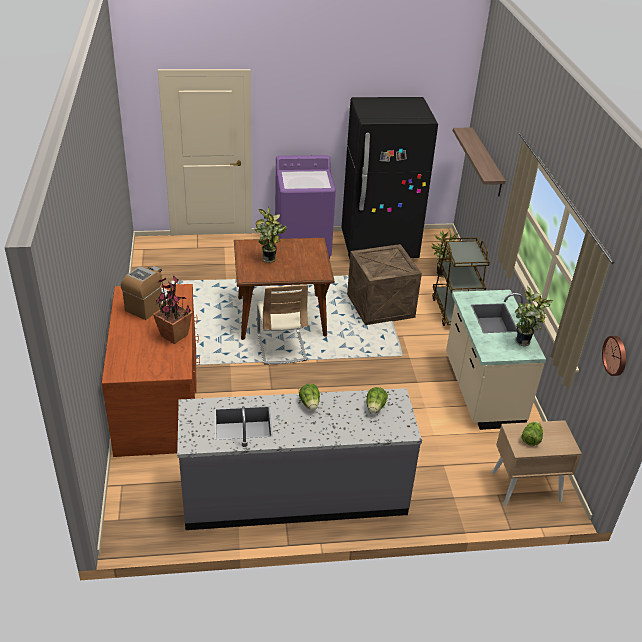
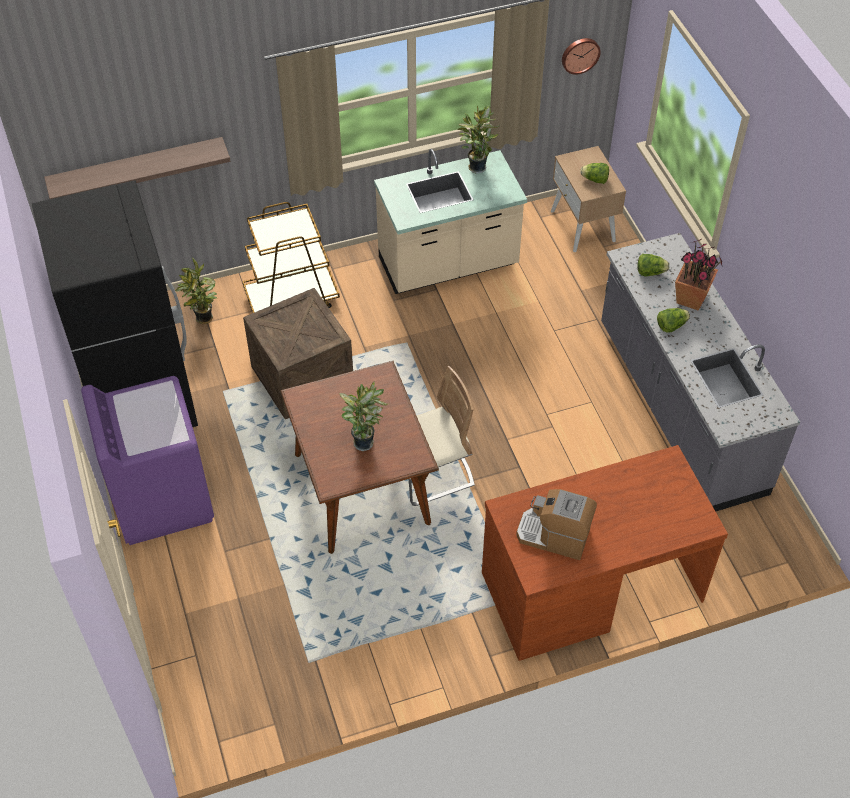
camera: 100 degrees left, 15 degrees up
(174, 335) = (607, 486): potted plant -> potted plant (691, 299)

